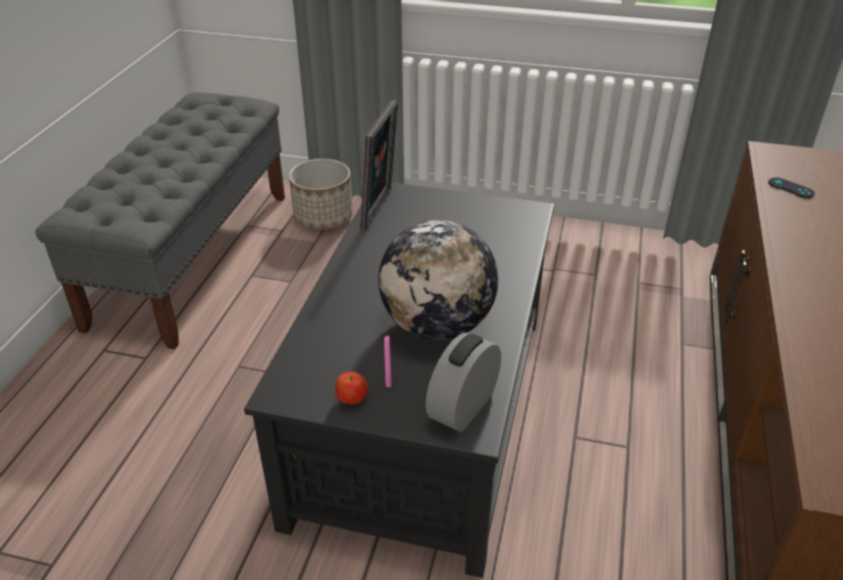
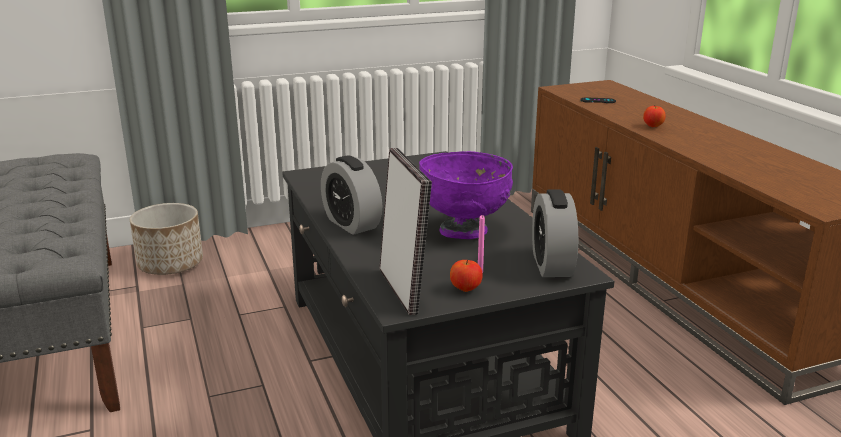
camera: 35 degrees left, 15 degrees down
(355, 272) = (351, 223): none -> alarm clock
(380, 209) = (315, 185): picture frame -> picture frame (404, 290)
(437, 325) = (464, 231): globe -> purple bowl
(802, 257) = (653, 126): none -> apple

